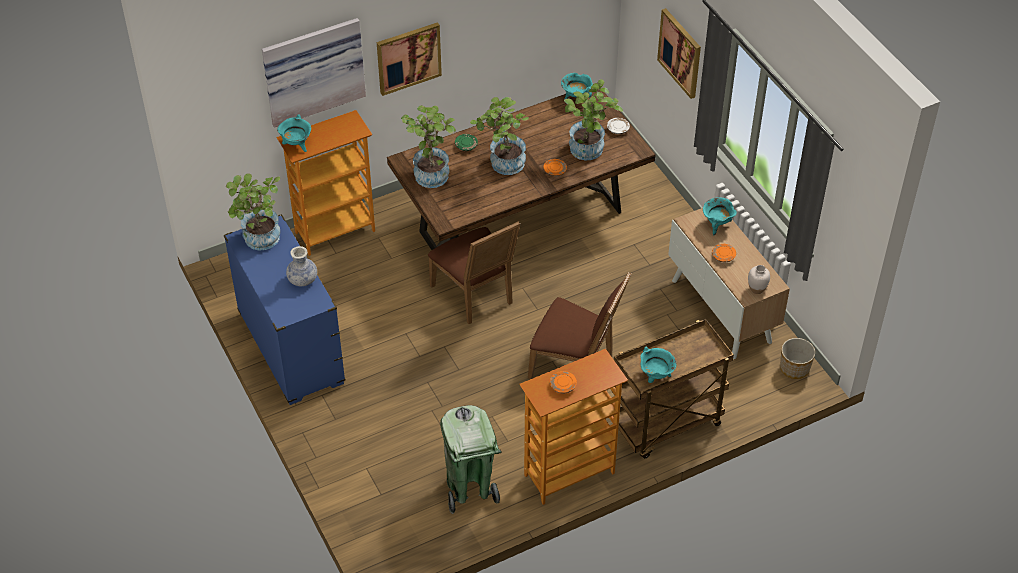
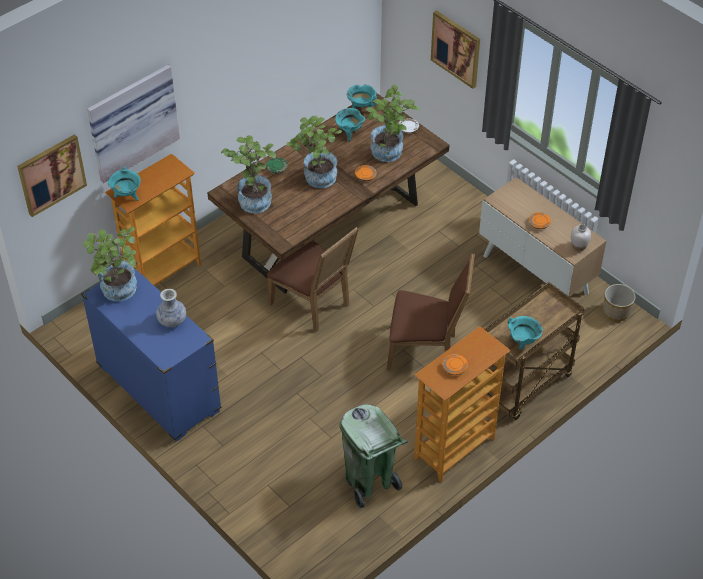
camera: 15 degrees left, 0 degrees up
(408, 57) = (212, 95): picture -> picture (51, 174)
(717, 225) = (523, 197): turquoise cooking pot -> turquoise cooking pot (349, 133)

